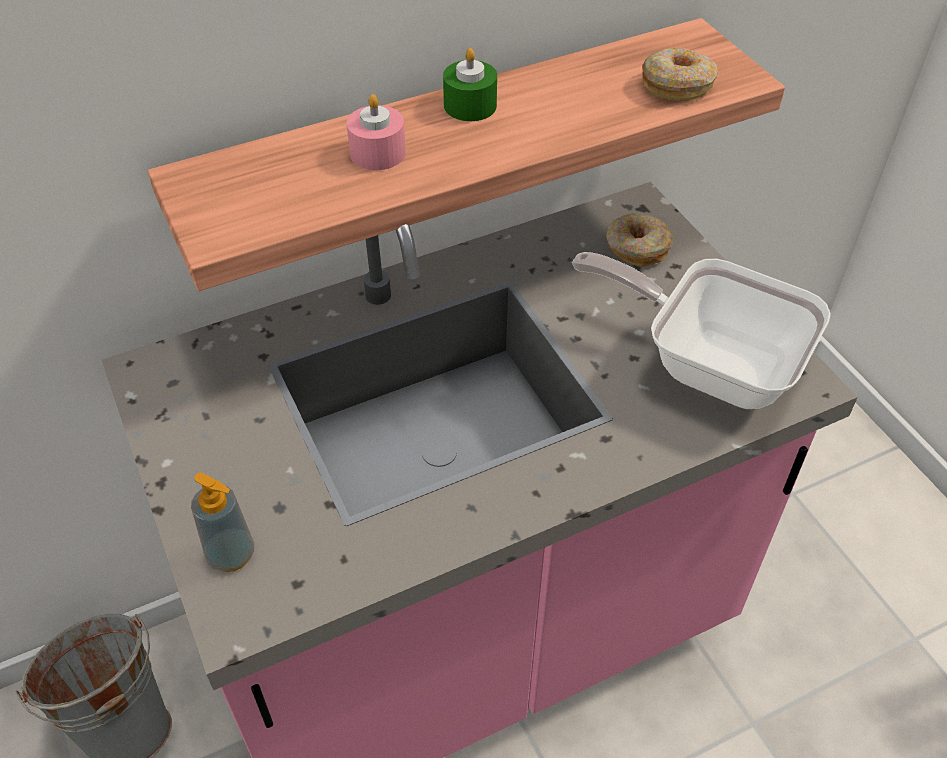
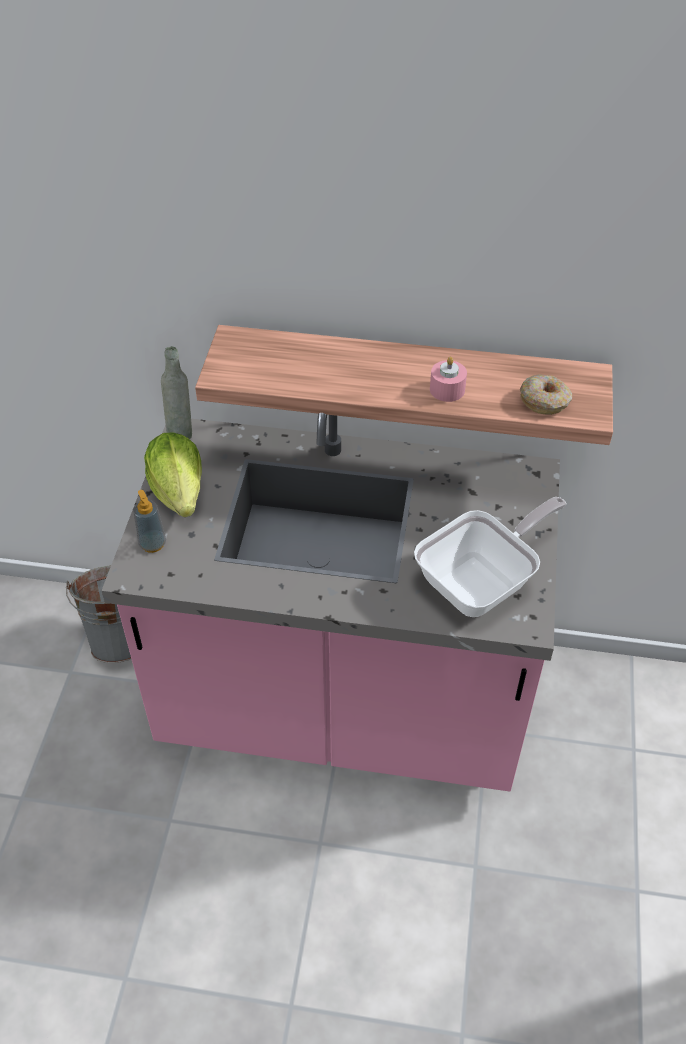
camera: 35 degrees right, 0 degrees up
(139, 372) = (181, 431): none -> grey bottle
(209, 458) = (179, 492): none -> lettuce
(377, 153) = (336, 366): pink candle -> pink candle (447, 389)
(470, 105) = (411, 360): green candle -> none
(636, 248) = (507, 495): donut -> none
(708, 363) = (482, 582): frying pan -> frying pan turned 75 degrees clockwise

